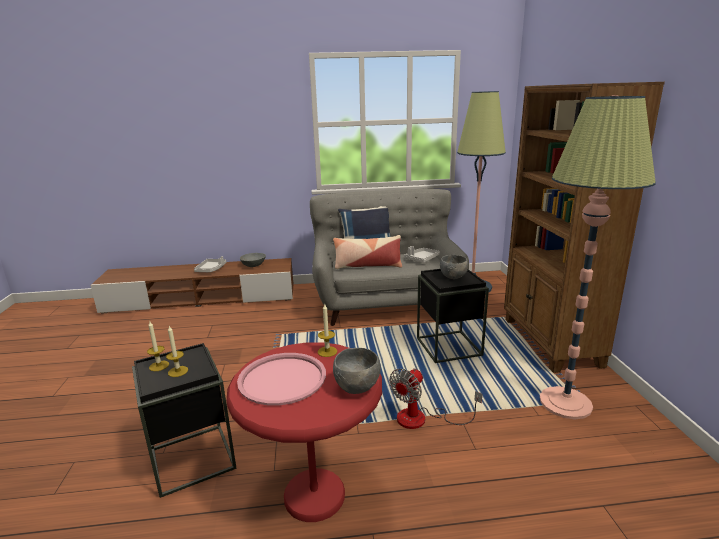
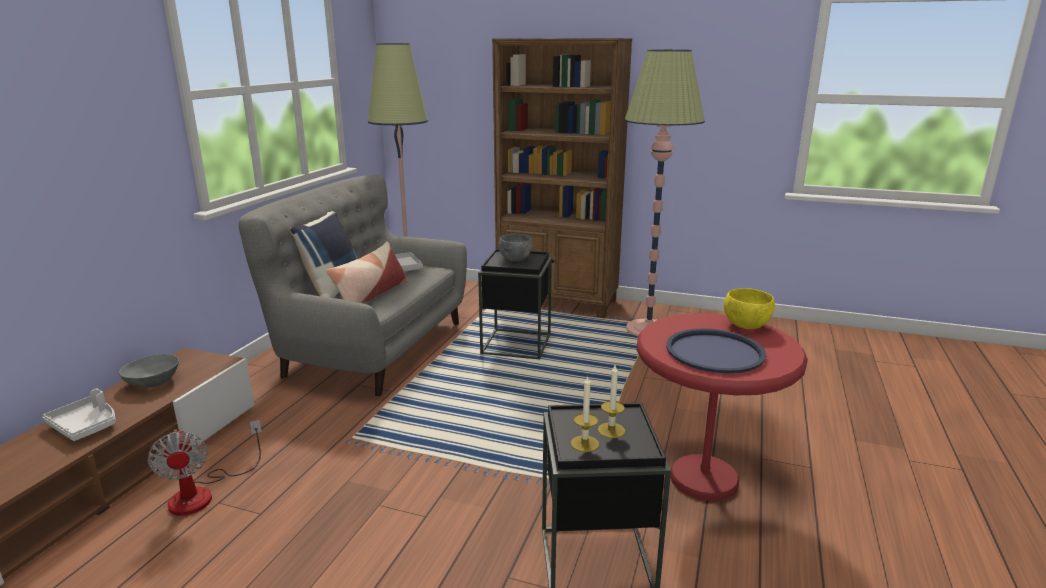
camera: 65 degrees left, 0 degrees up
(282, 379) = (715, 352): pink tray -> blue tray
(327, 351) = (670, 326): candle -> none
(357, 387) = (745, 325): grey bowl -> yellow bowl
(422, 419) = (625, 393): fan -> fan (203, 493)

